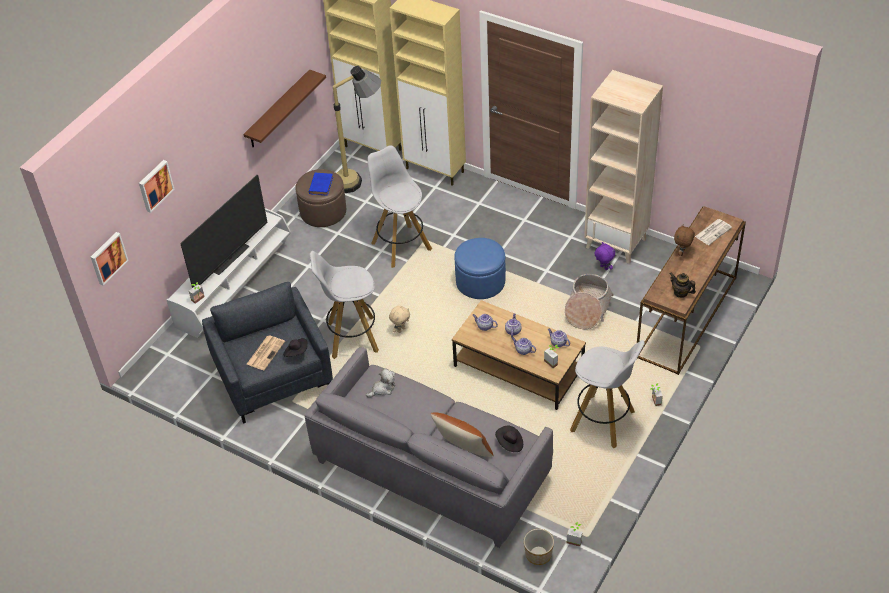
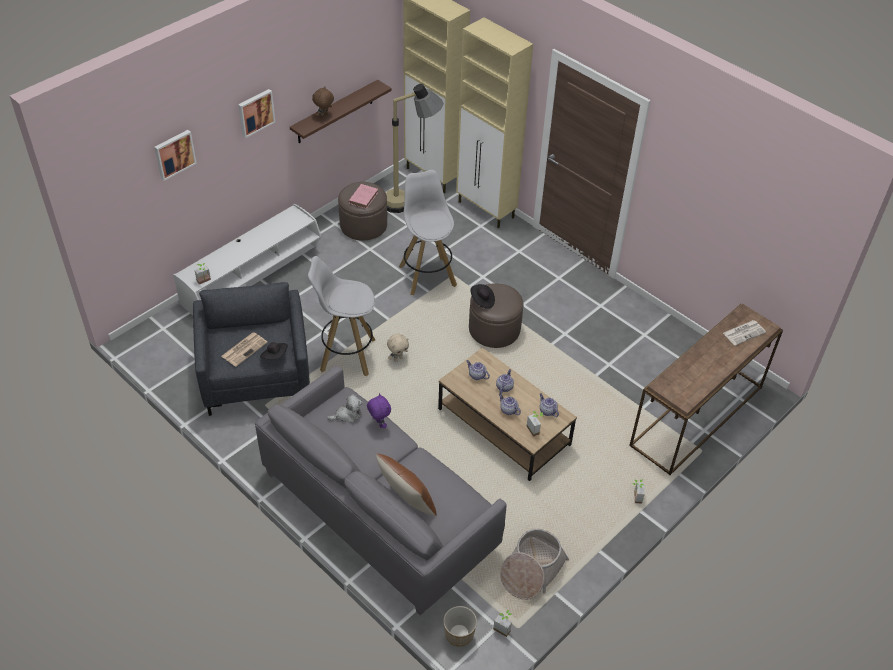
camera: 10 degrees right, 0 degrees up
(108, 258) = (106, 216): picture -> picture (255, 112)
(231, 259) = (250, 249): television -> none
(321, 185) = (364, 197): blue book -> pink book
(480, 281) = (494, 329): blue ottoman -> brown ottoman
(510, 444) = (458, 507): black hat -> black hat (482, 301)
(587, 309) = (594, 382): basket -> basket (531, 570)
(603, 268) = (624, 344): purple plush toy -> purple plush toy (379, 423)
(604, 421) = (575, 506): white stool -> none
(616, 243) = (646, 322): beige bookcase -> none
(681, 292) = (689, 389): teapot -> none
(682, 253) = (704, 347): brown plush toy -> brown plush toy (324, 116)

